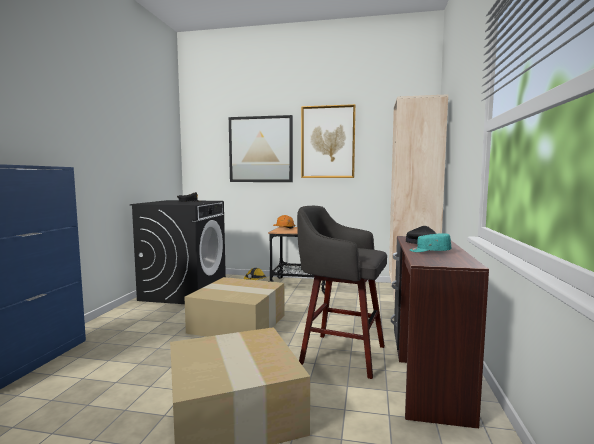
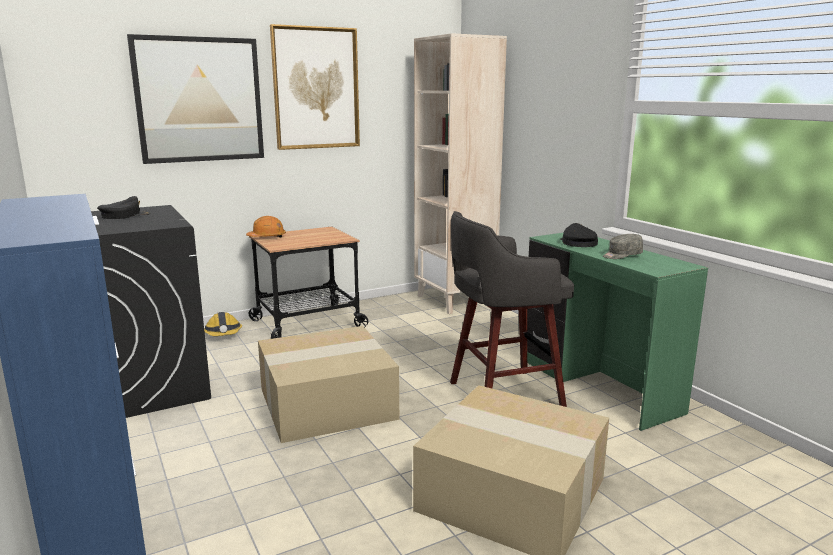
camera: 40 degrees left, 10 degrees up
(425, 375) = (597, 386): brown desk -> green desk
(429, 251) = (621, 255): turquoise cap -> grey cap

